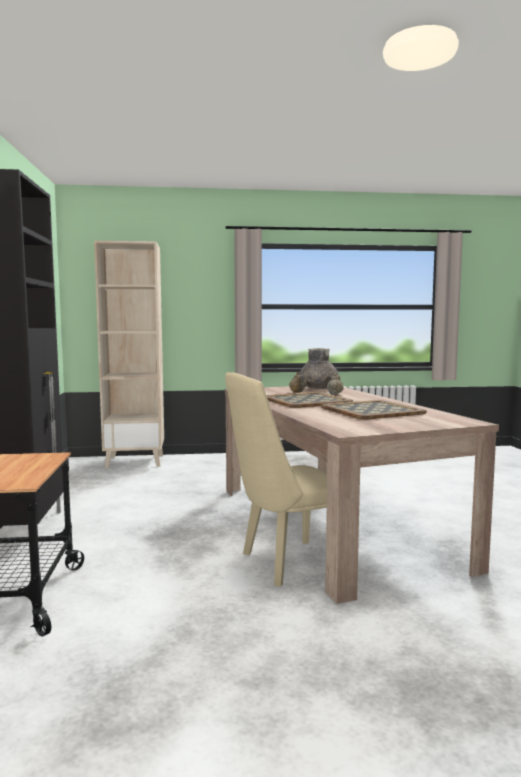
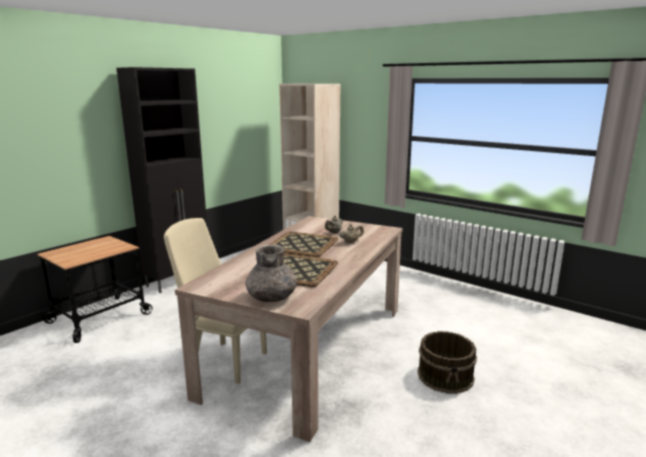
camera: 45 degrees right, 10 degrees up
(318, 388) = (369, 231): grey vase -> grey vase (272, 297)
(455, 502) = (446, 376): none -> brown bucket

